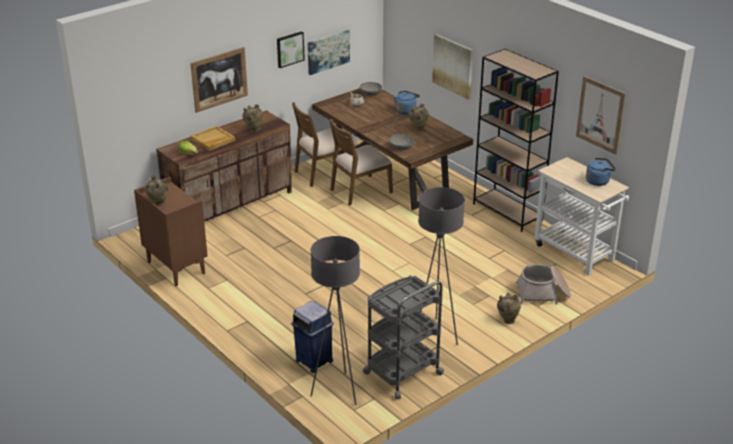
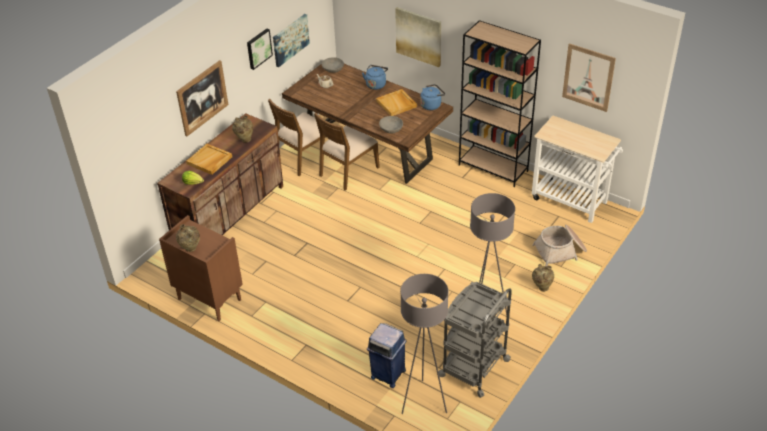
camera: 15 degrees left, 10 degrees up
(418, 128) = (397, 104): beige vase -> beige tray
(598, 181) = (592, 138): blue kettle -> blue kettle (431, 105)

